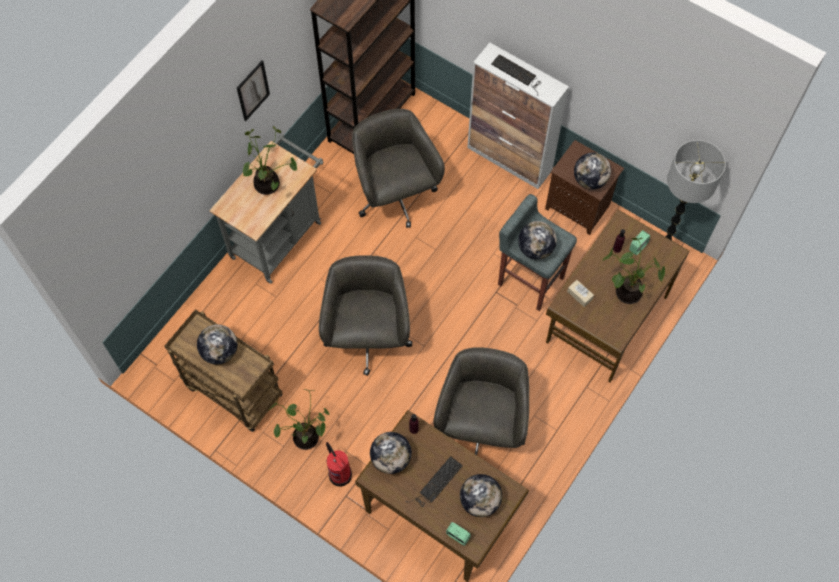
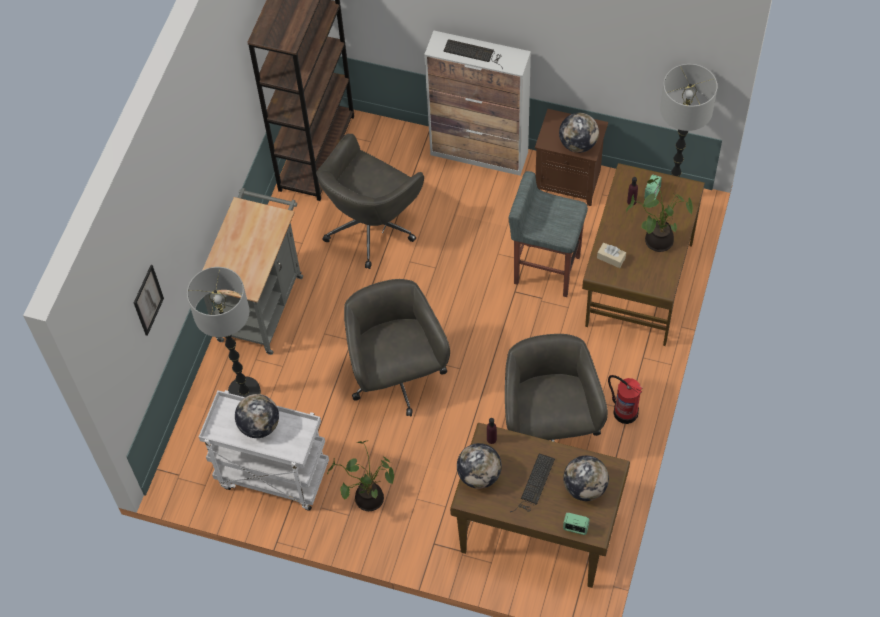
camera: 15 degrees left, 5 degrees down
(232, 391) = (272, 476): brown cart -> white cart
(236, 310) = (244, 392): none -> floor lamp
(253, 90) = (213, 142): picture -> picture (148, 300)
(269, 184) = (249, 241): potted plant -> none
(340, 474) = (419, 523): fire extinguisher -> fire extinguisher (625, 411)
(395, 196) = (372, 226): grey office chair -> grey office chair turned 105 degrees counterclockwise
(535, 249) = (549, 226): globe -> none

